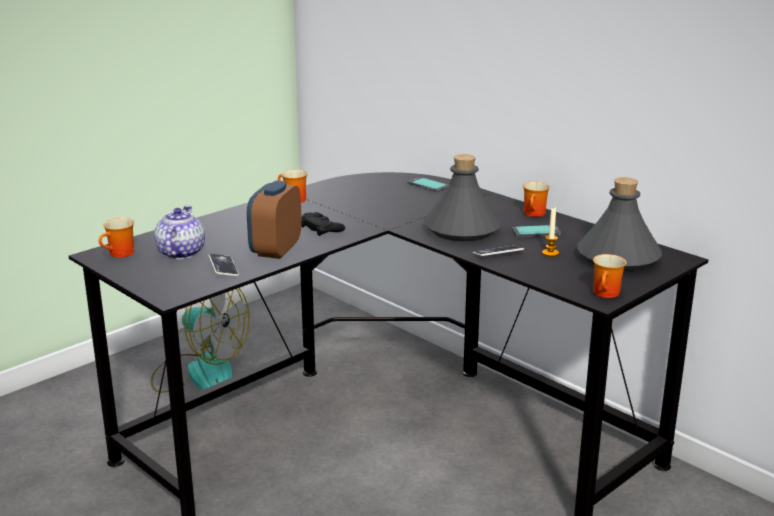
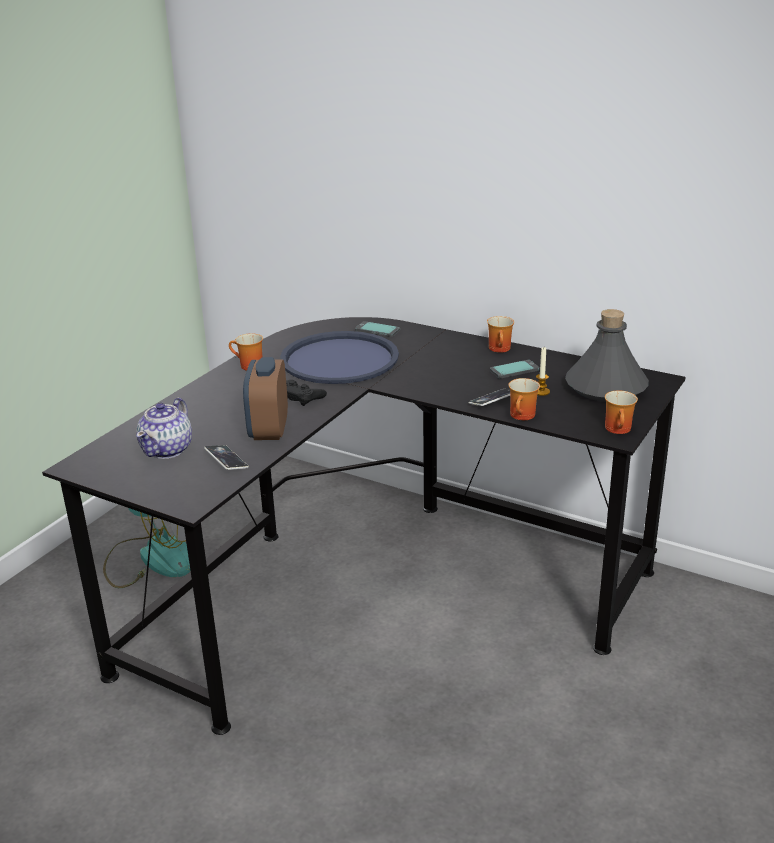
camera: 15 degrees left, 5 degrees up
(121, 254) = (102, 461): mug -> mug (524, 416)
(180, 253) = (168, 449): teapot -> teapot turned 150 degrees counterclockwise
(377, 204) = (339, 359): none -> blue tray
(462, 230) = (442, 377): grey bottle -> none

